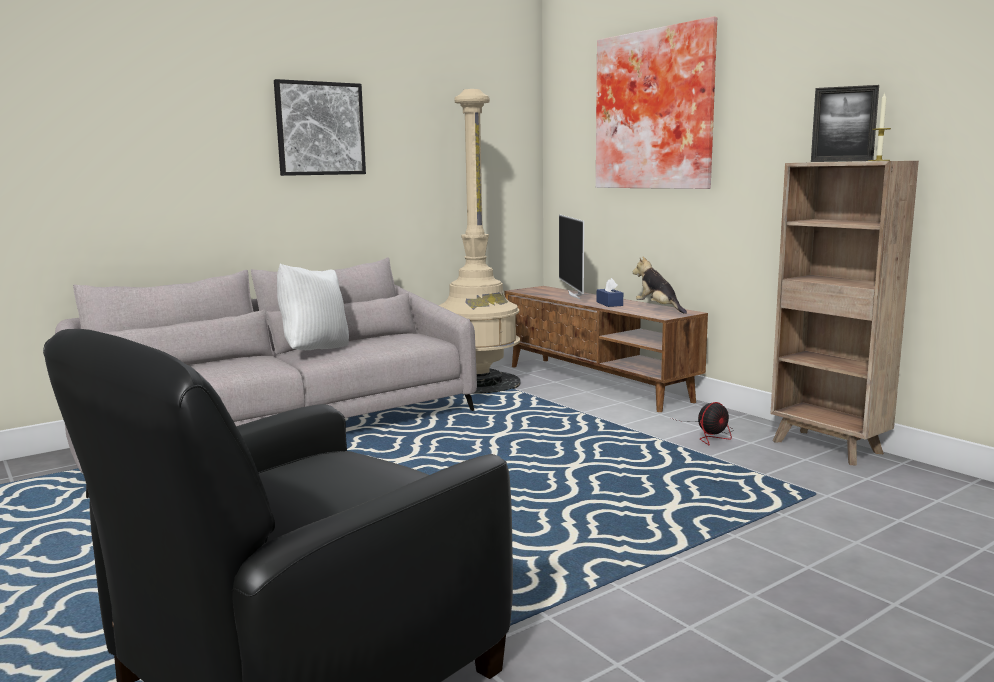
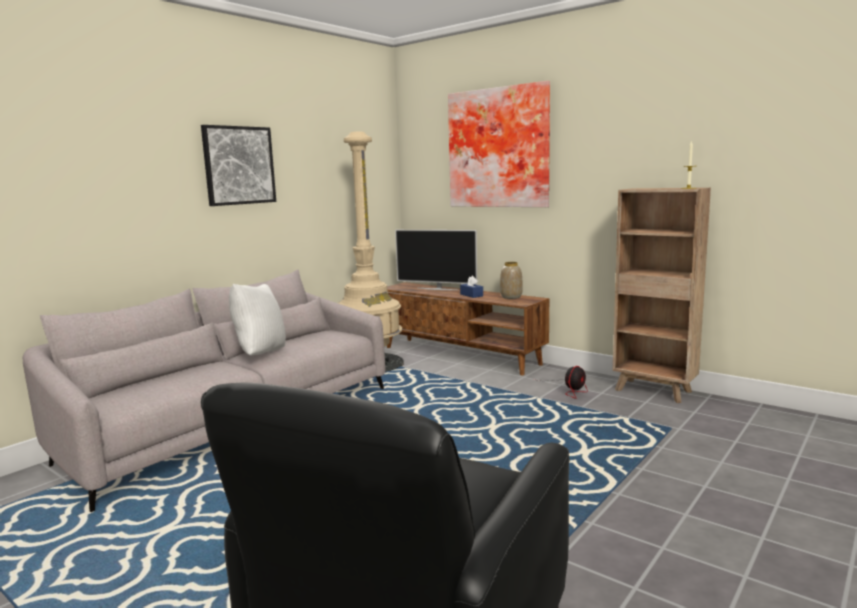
camera: 15 degrees left, 0 degrees up
(575, 295) = (438, 289): television -> television turned 45 degrees counterclockwise
(658, 309) = (511, 297): plush toy -> vase
(841, 161) = (658, 188): picture frame -> none

